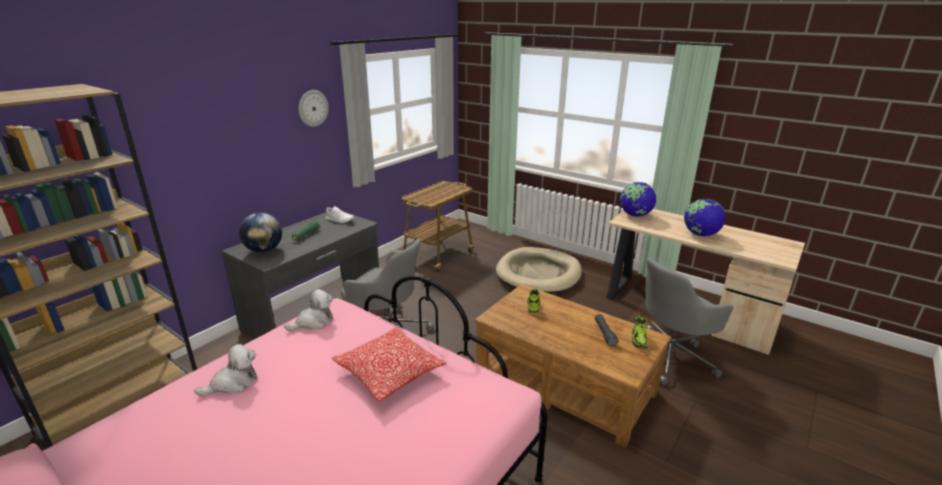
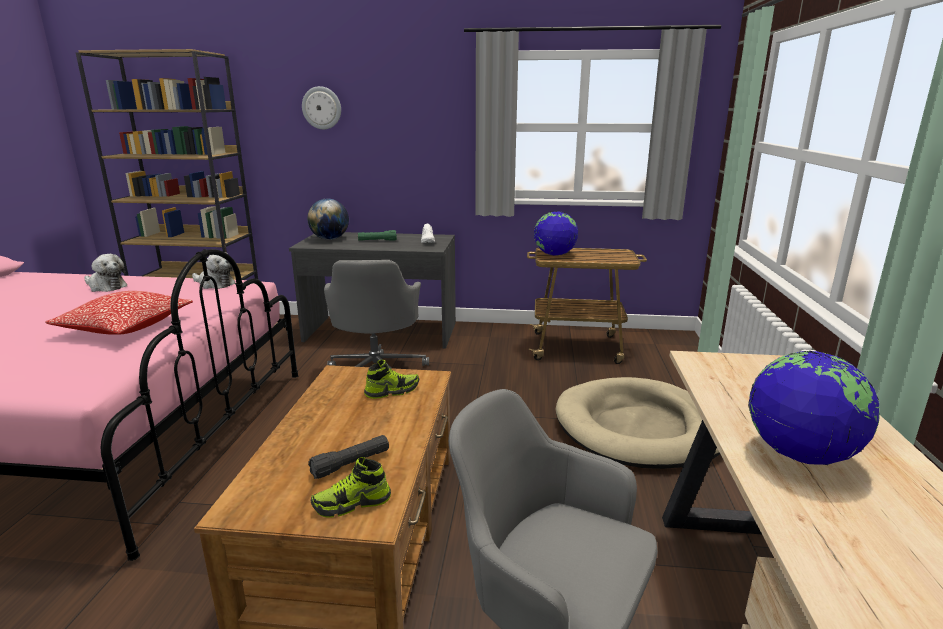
camera: 60 degrees right, 5 degrees down
(313, 108) = (442, 108): wall clock -> wall clock (322, 108)
(635, 215) = (756, 367): globe -> globe (554, 255)

